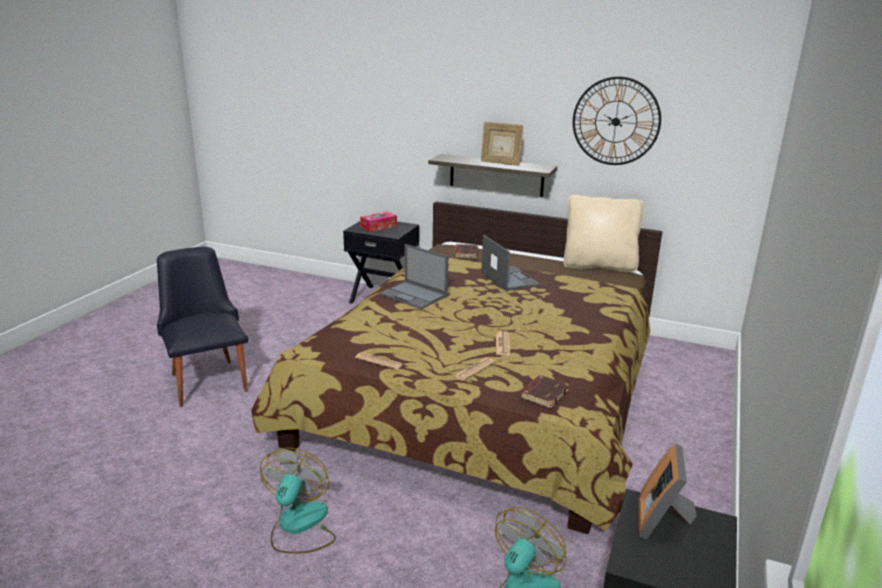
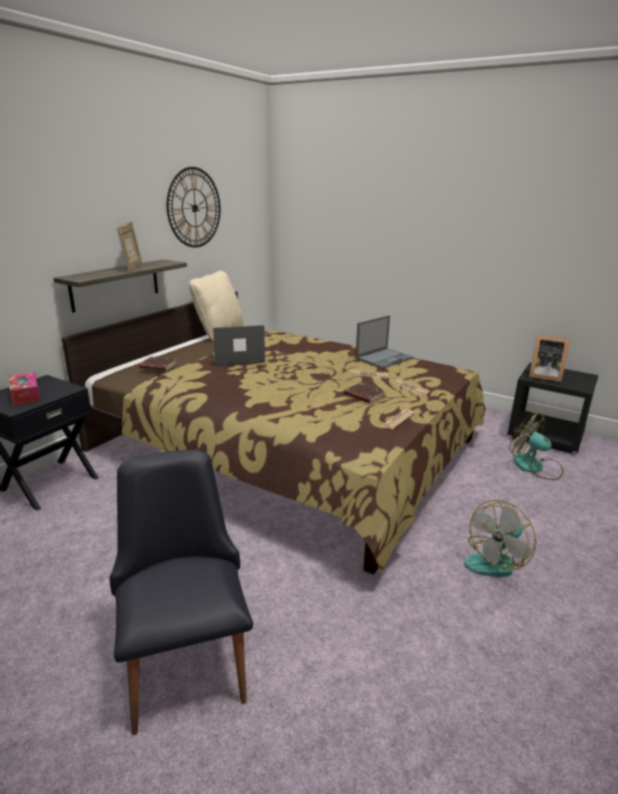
camera: 80 degrees left, 0 degrees up
(207, 378) = (186, 656): black chair -> black chair turned 90 degrees clockwise
(299, 526) = (495, 560): fan -> fan turned 60 degrees counterclockwise
(414, 295) = (255, 396): laptop -> laptop (384, 358)
(500, 163) = (132, 267): picture frame -> picture frame turned 45 degrees counterclockwise
(543, 394) = (443, 373): brown book -> brown book (363, 396)

